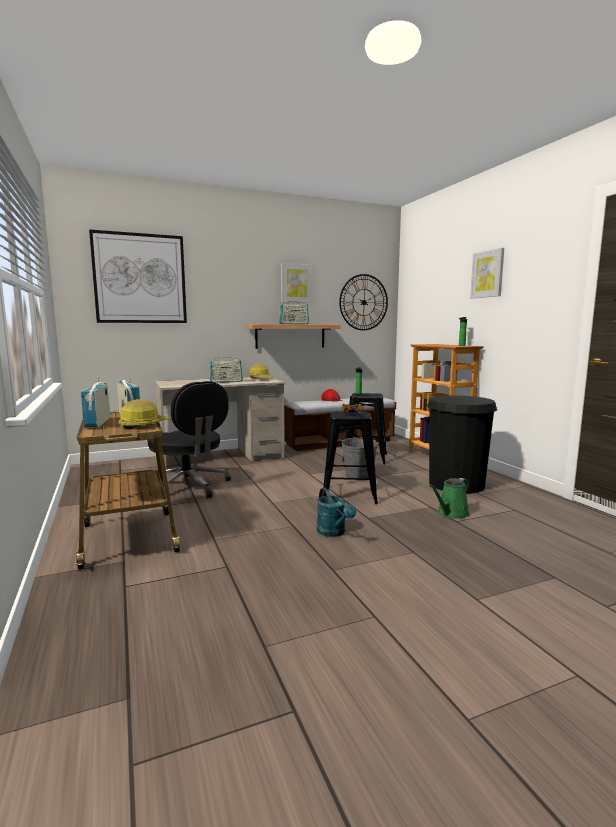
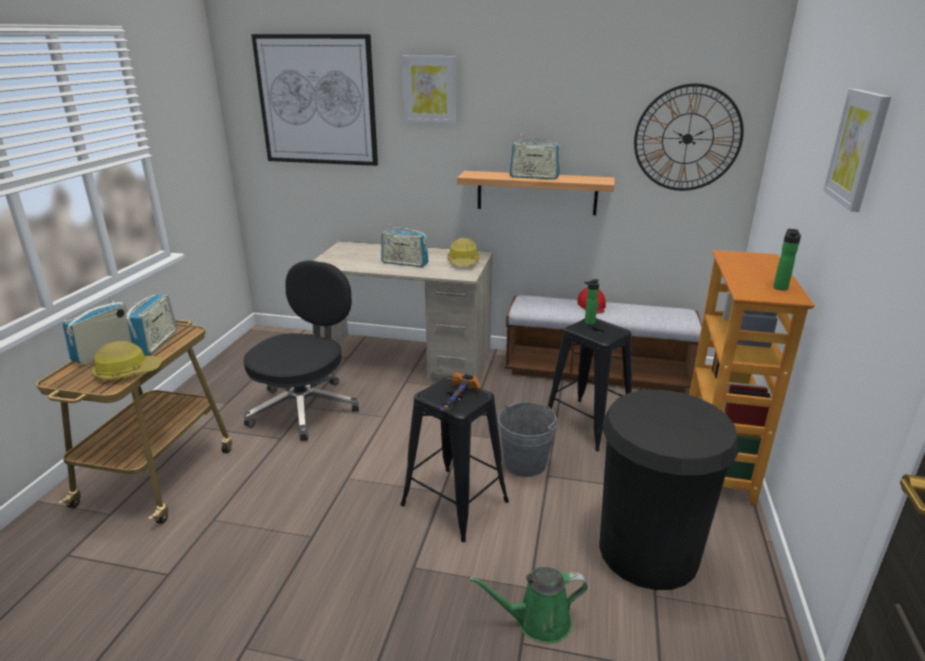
camera: 35 degrees right, 15 degrees up
(189, 487) = (305, 407): black office chair -> black office chair turned 150 degrees counterclockwise
(296, 283) = (552, 104): picture -> picture (430, 89)
(334, 532) = (336, 575): turquoise watering can -> none

